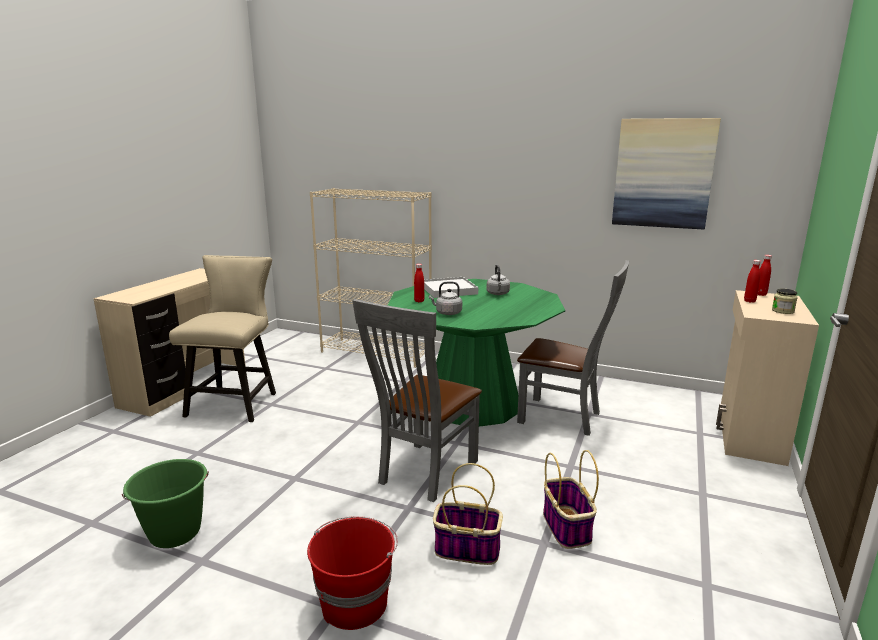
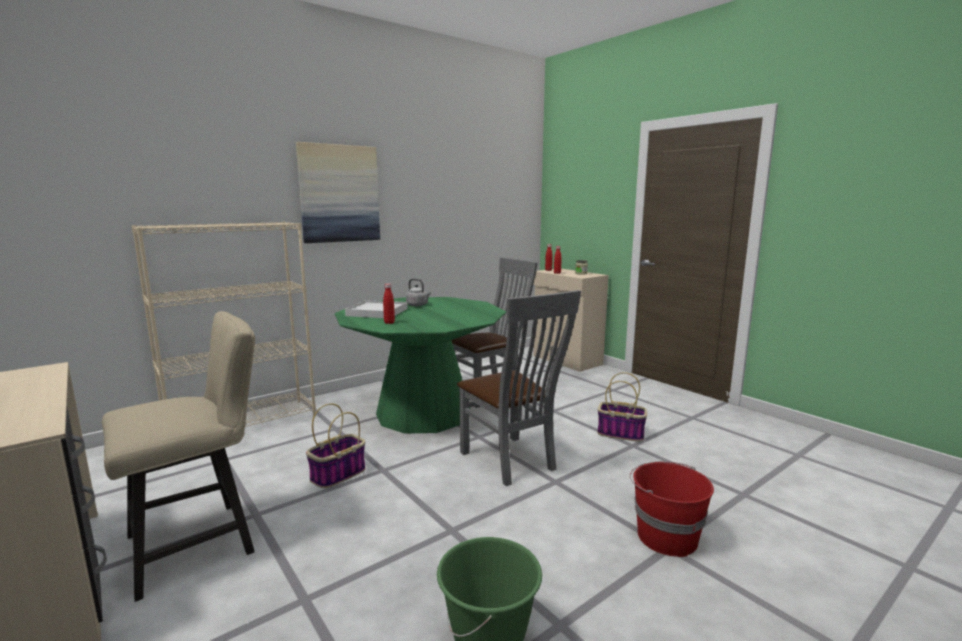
camera: 60 degrees left, 5 degrees down
(236, 402) = (201, 542): beige chair -> beige chair turned 105 degrees clockwise
(447, 313) = (440, 322): grey kettle -> none
(466, 549) = (624, 473): basket -> basket (338, 475)
(663, 173) = (471, 196): picture -> picture (339, 194)

